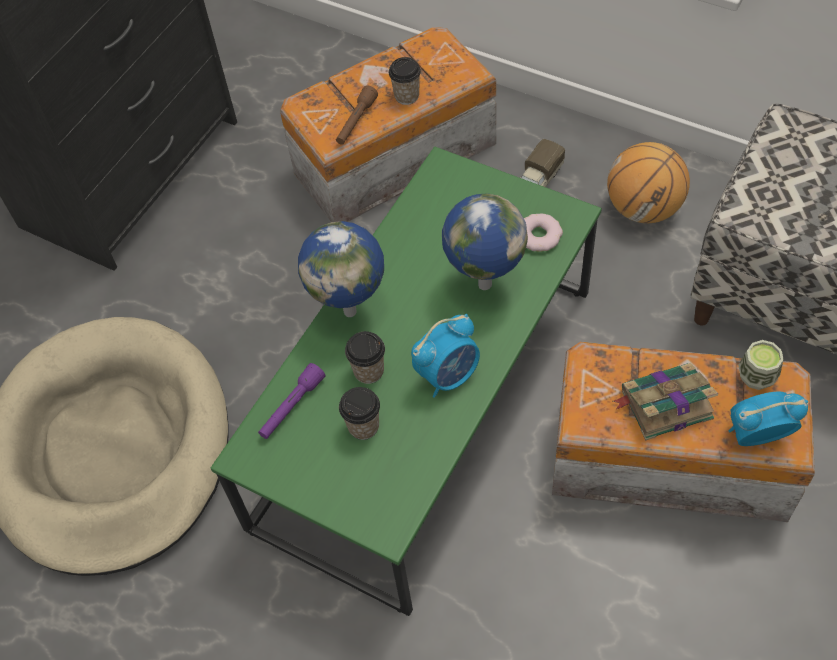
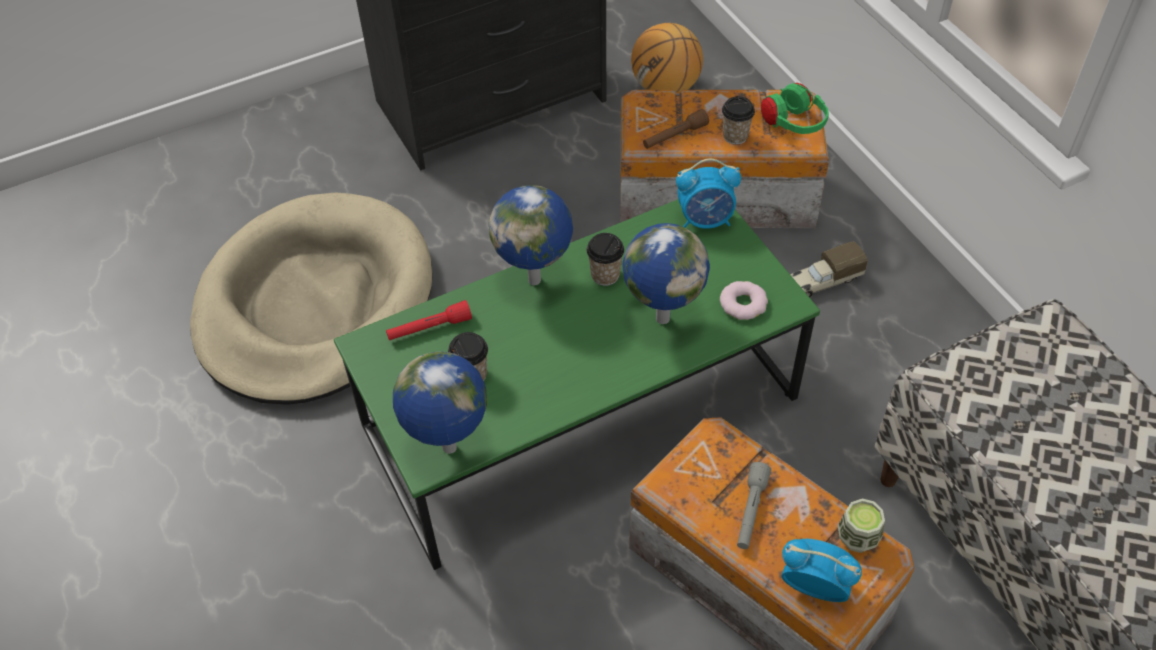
camera: 30 degrees right, 5 degrees down
(292, 407) = (429, 328): purple flashlight -> red flashlight
(368, 371) = (511, 334): cup -> cup (605, 275)
(397, 503) = (449, 449): none -> globe
(446, 62) = (793, 124): none -> green headphones
(448, 375) = (572, 374): alarm clock -> alarm clock (705, 220)
(644, 208) = (912, 354): basketball -> basketball (666, 87)
(664, 404) = (751, 511): book -> grey flashlight

